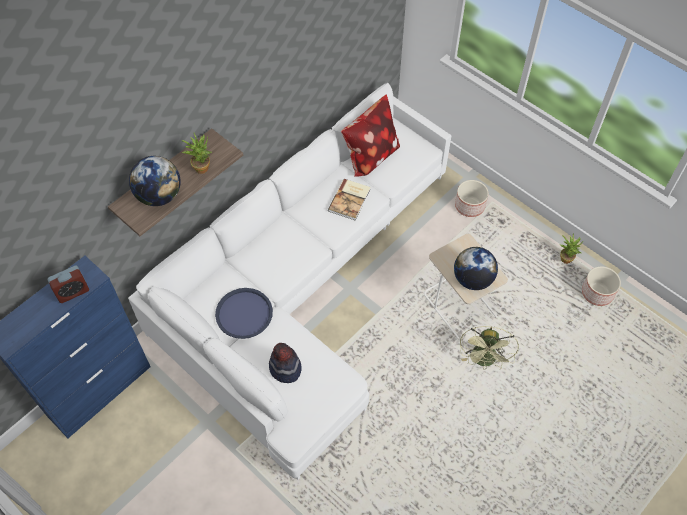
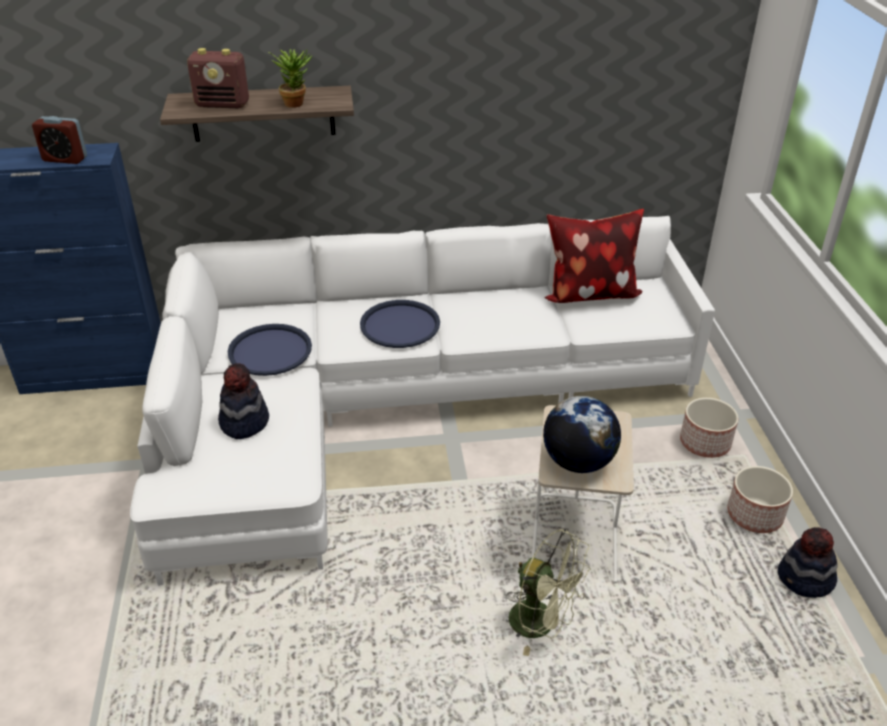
camera: 40 degrees right, 20 degrees down
(159, 195) = (223, 104): globe -> radio
(294, 246) = (400, 325): none -> blue tray
(350, 200) = (516, 318): book -> none
(484, 361) = (542, 623): green fan -> green fan turned 105 degrees counterclockwise
(566, 257) = (805, 579): potted plant -> hat
(597, 293) = (819, 656): planter -> planter (753, 515)

